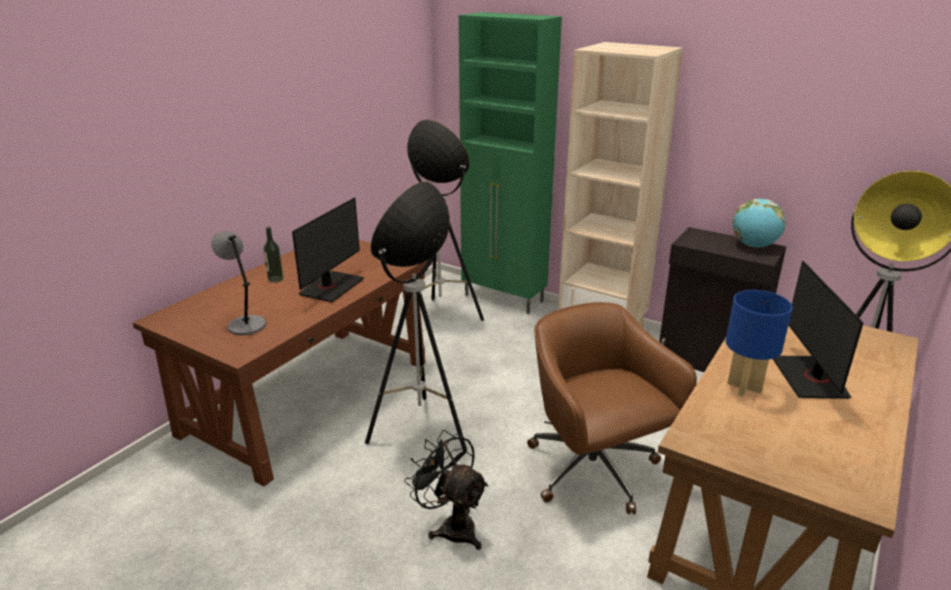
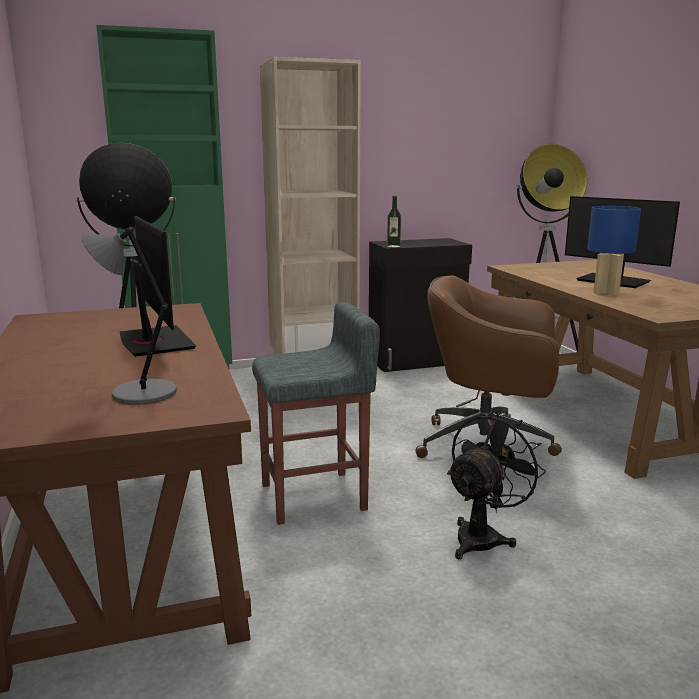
camera: 50 degrees left, 10 degrees down
(275, 279) = (54, 357): bottle -> bottle (393, 246)
(421, 432) = (315, 497): floor lamp -> grey stool
(452, 526) = (483, 536): black fan -> black fan turned 135 degrees clockwise
(754, 246) = (434, 240): globe -> none

